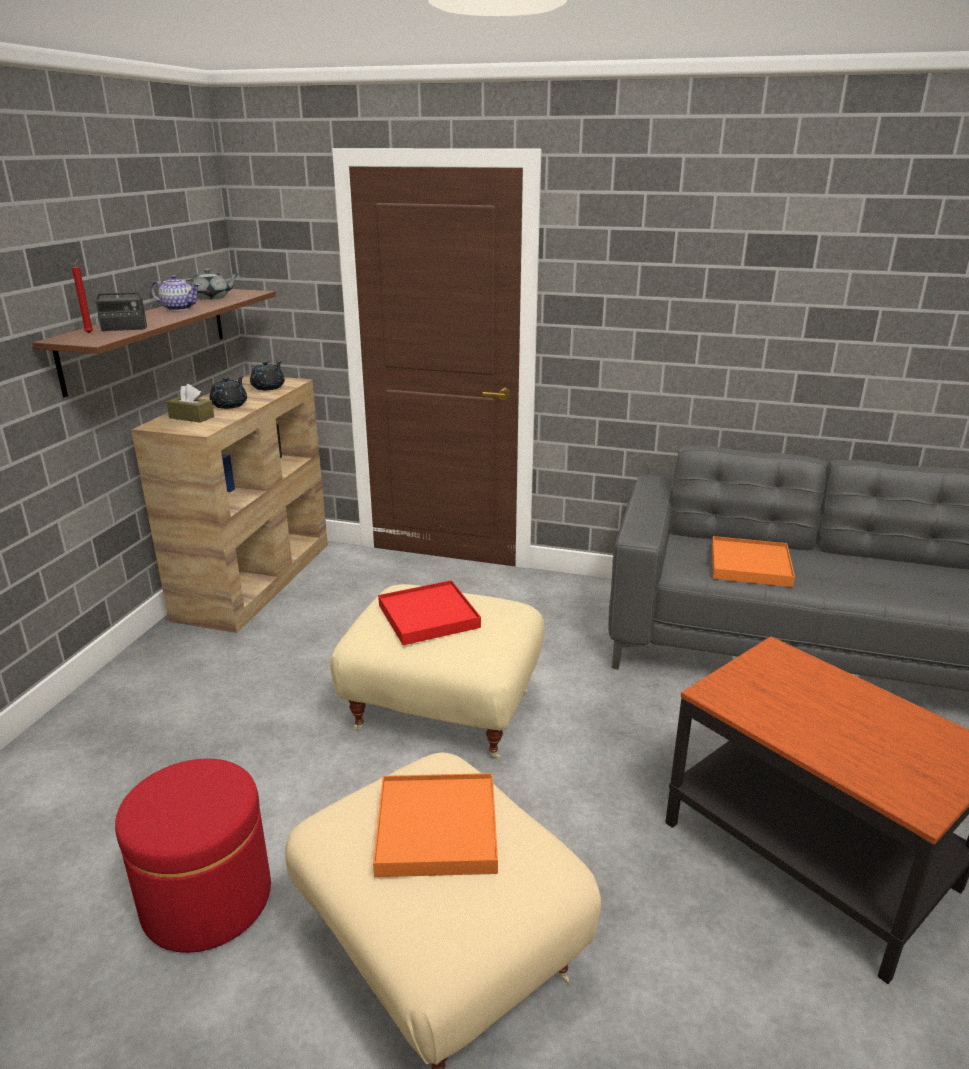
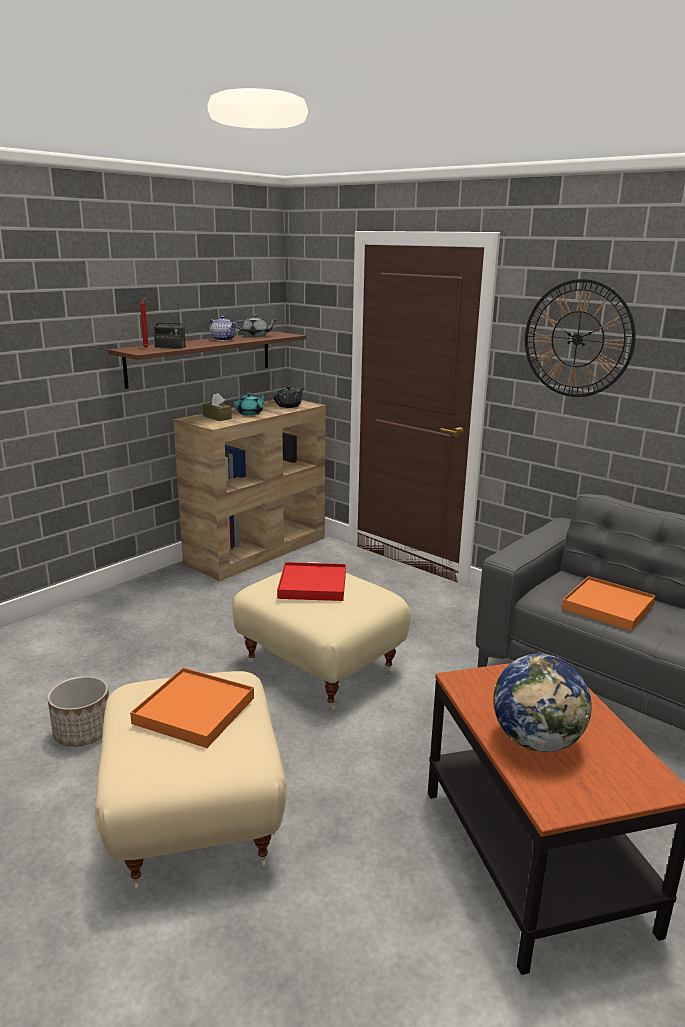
camera: 25 degrees right, 5 degrees down
(207, 899) = (83, 732): red ottoman -> planter
(230, 405) = (250, 413): black teapot -> turquoise teapot
(648, 273) = (577, 339): none -> wall clock
(842, 739) = (537, 741): none -> globe

